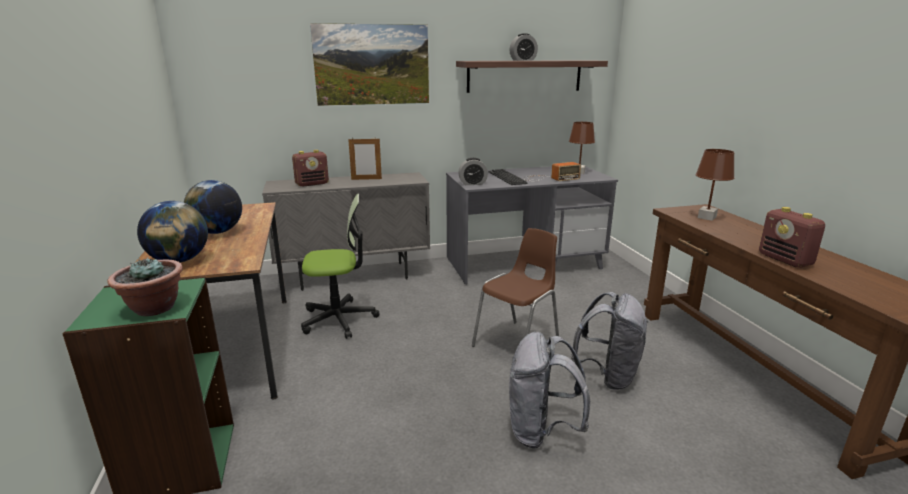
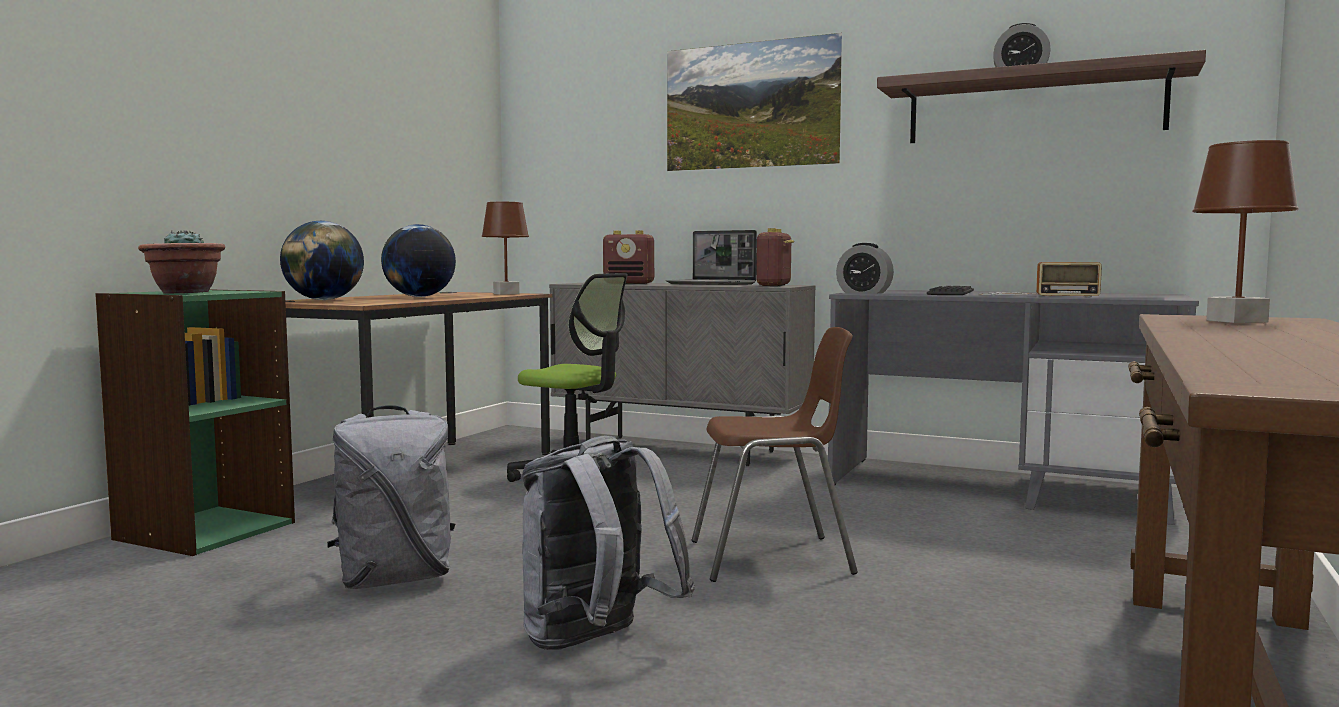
camera: 40 degrees right, 15 degrees down
(366, 179) = (712, 284): picture frame -> laptop
(579, 172) = (1134, 295): brown table lamp -> brown table lamp (506, 294)
(608, 375) = (858, 633): grey backpack -> grey backpack (395, 579)
(785, 260) = (1211, 344): radio -> radio (774, 285)

